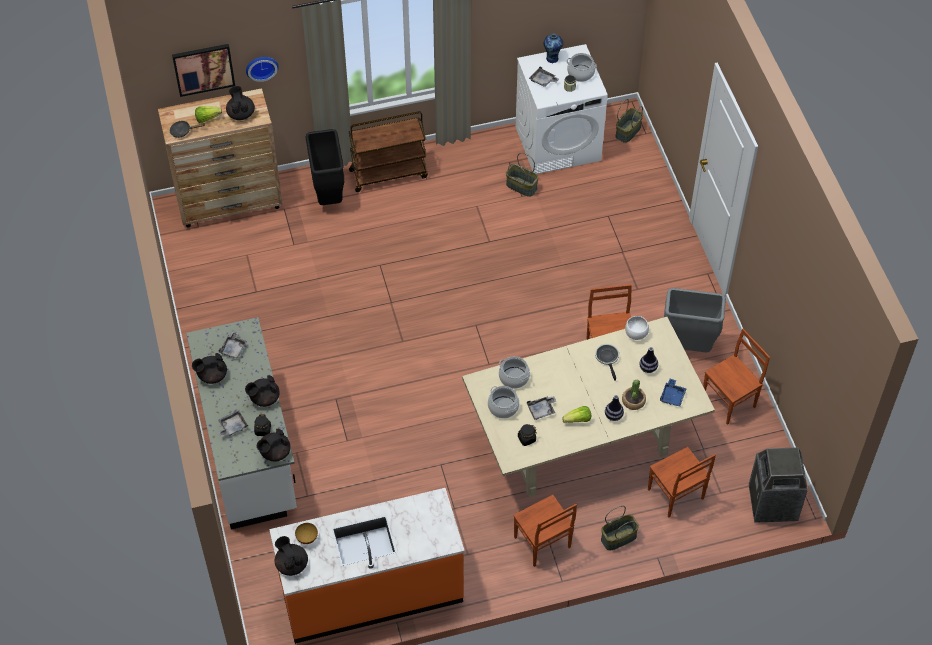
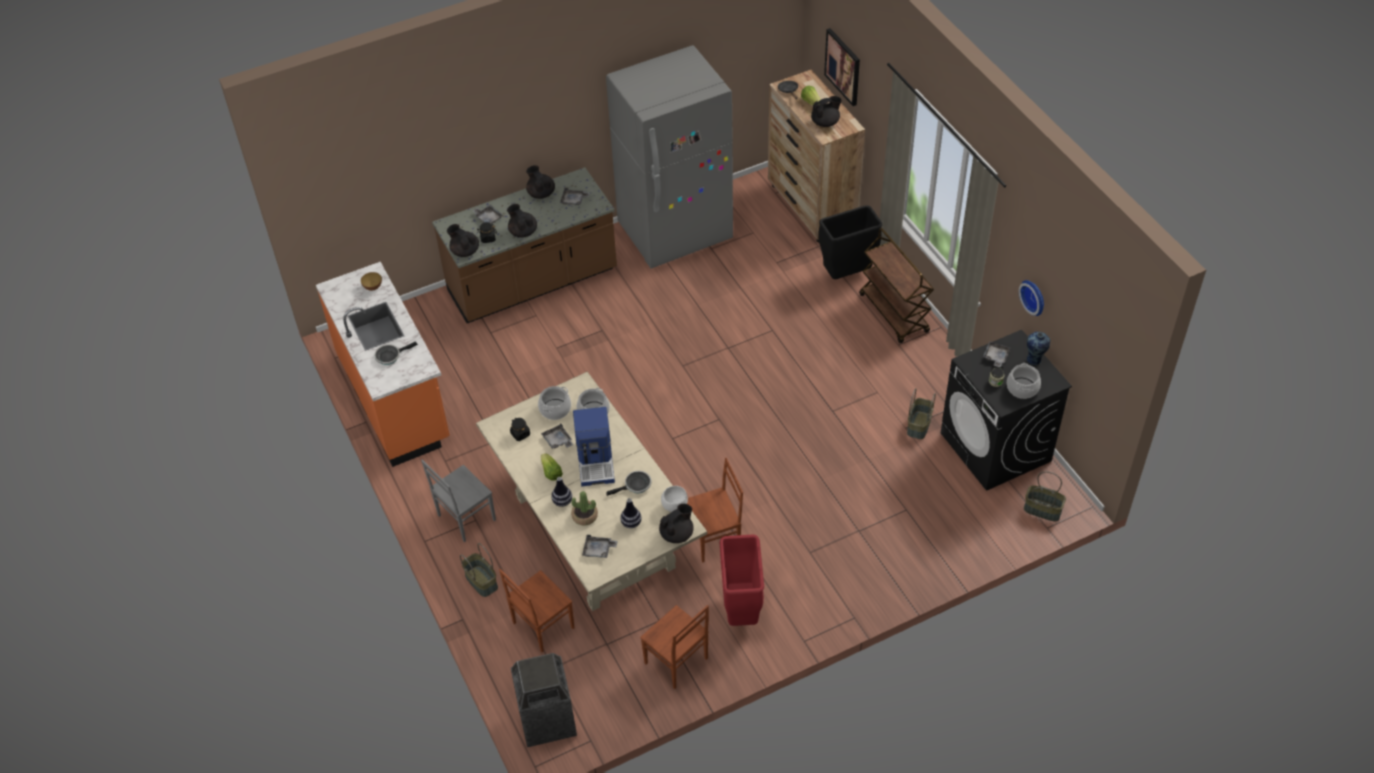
camera: 80 degrees right, 5 degrees down
(223, 317) = (675, 233): none -> grey fridge
(249, 449) = (533, 283): white counter -> brown counter
(261, 66) = (873, 109): wall clock -> wall clock (1034, 296)
(291, 564) = (345, 283): black teapot -> black teapot (677, 534)
(411, 530) = (390, 356): none -> frying pan
(542, 543) = (465, 518): brown chair -> grey chair
(558, 143) = (996, 447): white washing machine -> black washing machine
(572, 384) = (596, 461): none -> coffee machine
(672, 396) = (598, 550): blue tray -> grey tray
(687, 348) = (740, 611): grey trash can -> red trash can

